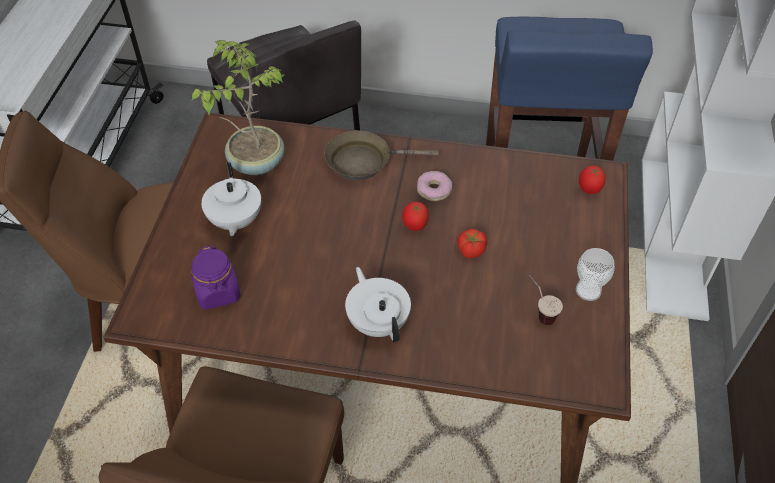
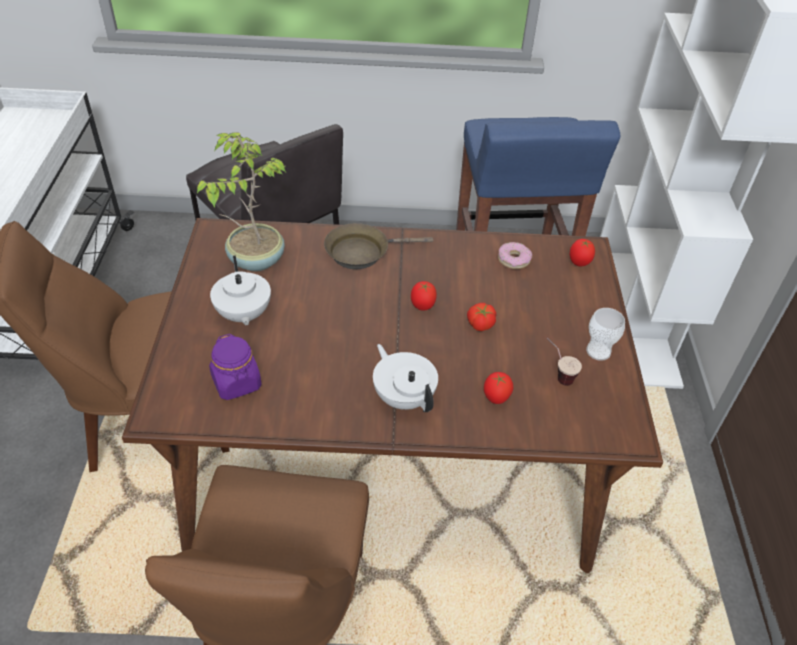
camera: 10 degrees left, 5 degrees down
(434, 190) = (434, 273): donut -> donut (513, 260)
(470, 332) = (495, 398): none -> tomato

